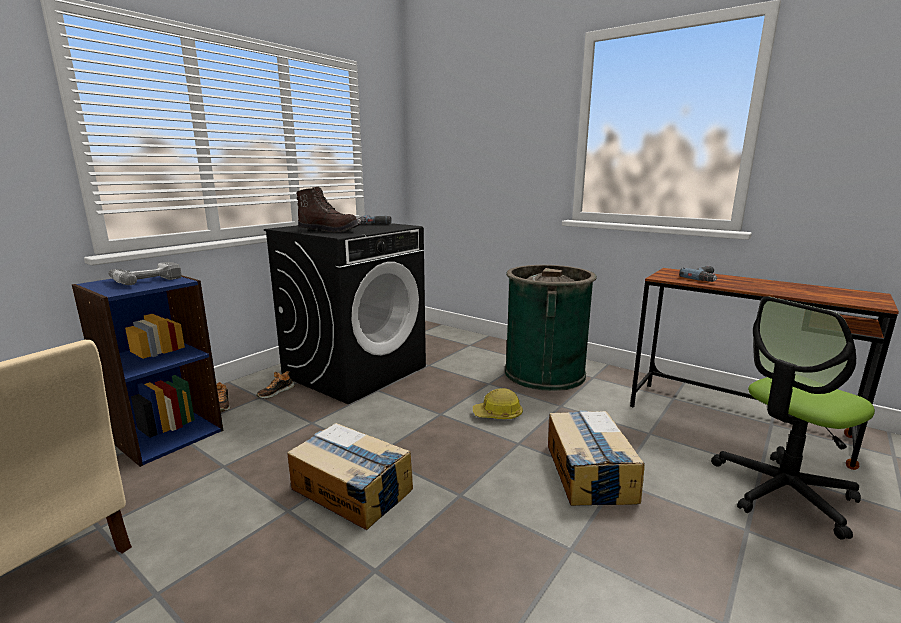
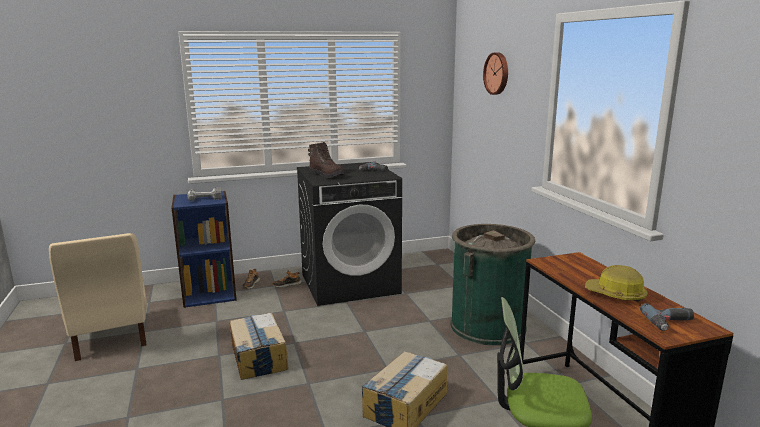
camera: 35 degrees right, 0 degrees up
(487, 110) = (497, 73): none -> wall clock
(498, 414) = (402, 345): hard hat -> hard hat (615, 295)
(705, 278) = (582, 271): power drill -> power drill (671, 323)

